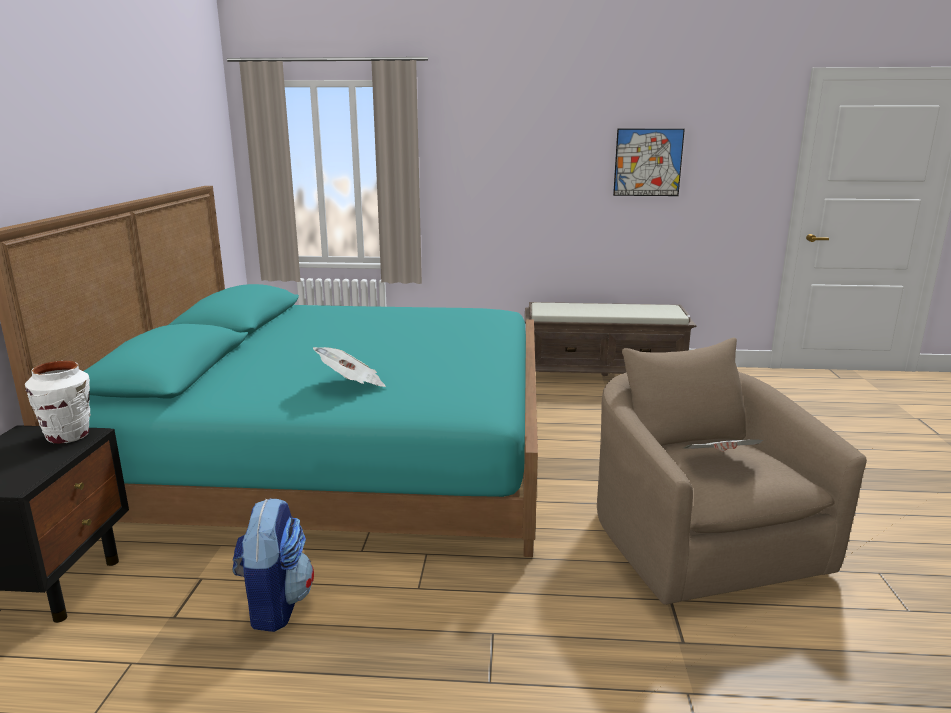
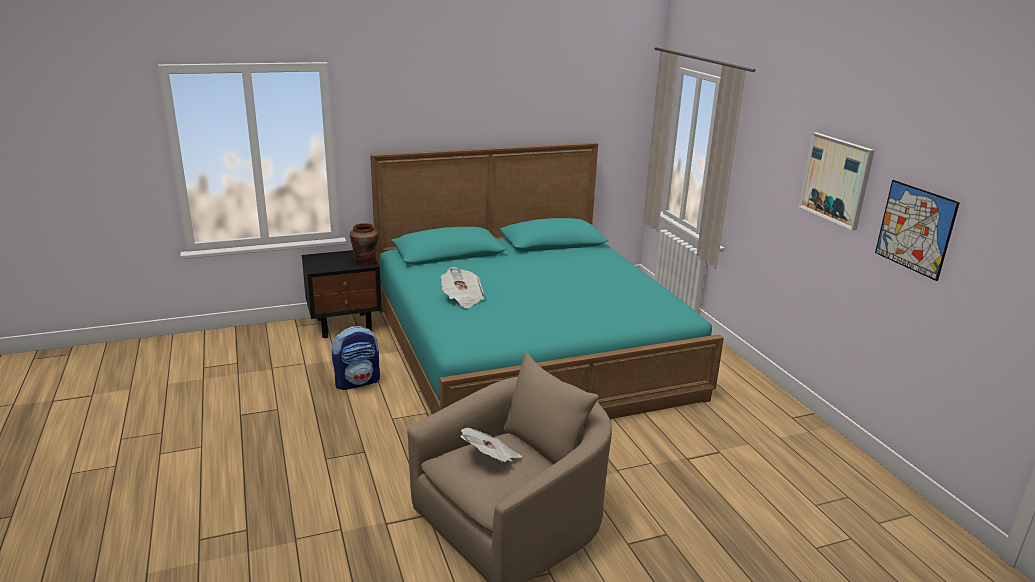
camera: 65 degrees right, 5 degrees up
(68, 436) = (365, 261): white vase -> brown vase
(553, 146) = (836, 180): none -> picture
(604, 374) = (804, 434): brown bench -> none

